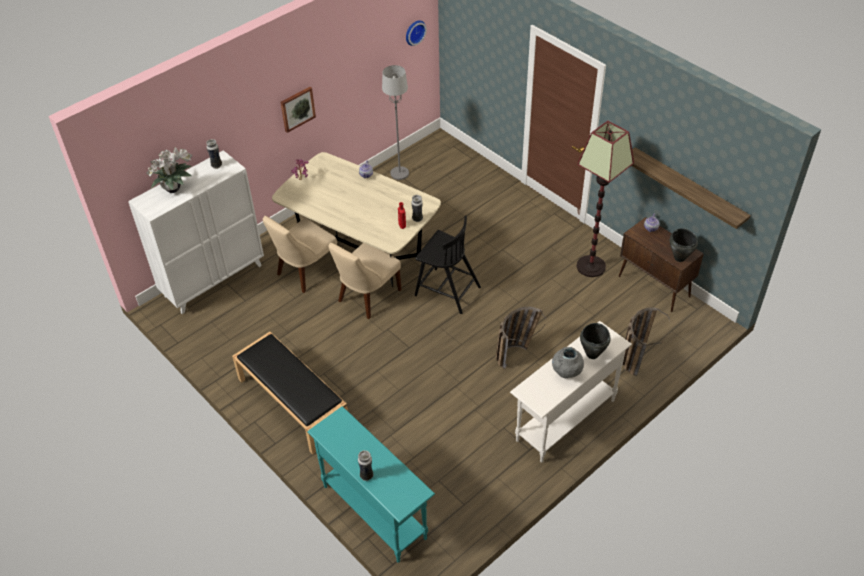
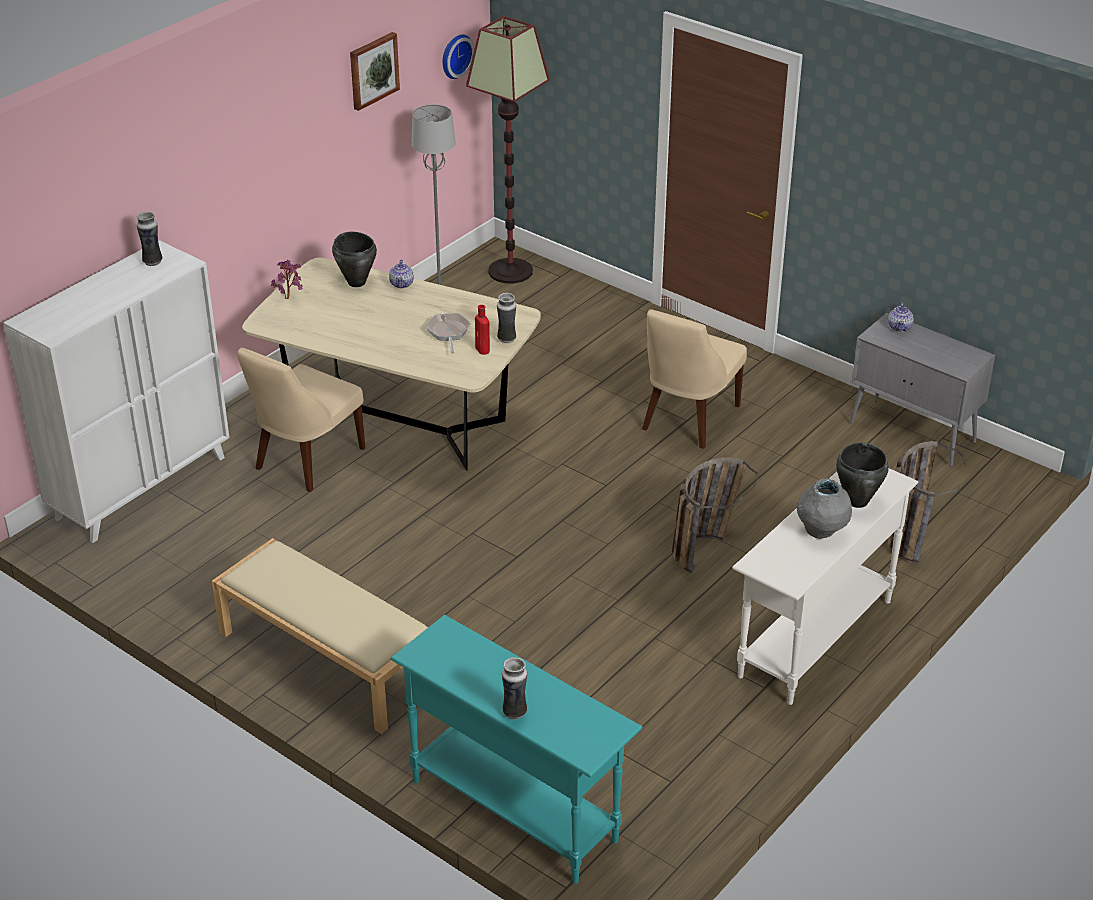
camera: 10 degrees left, 10 degrees down
(175, 189) = (85, 299): potted plant -> none
(292, 402) = (326, 658): black bench -> beige bench
(297, 108) = (275, 176): picture -> picture (373, 70)
(367, 297) = (425, 488): beige chair -> beige chair (687, 420)
(385, 211) = (448, 333): none -> frying pan
(446, 290) = (562, 467): black chair -> none
(591, 266) = (800, 413): floor lamp -> floor lamp (510, 272)
(654, 287) = (913, 433): brown cabinet -> grey cabinet
(679, 257) = (958, 364): black cooking pot -> black cooking pot (356, 282)
(688, 189) = (961, 243): shelf -> none

